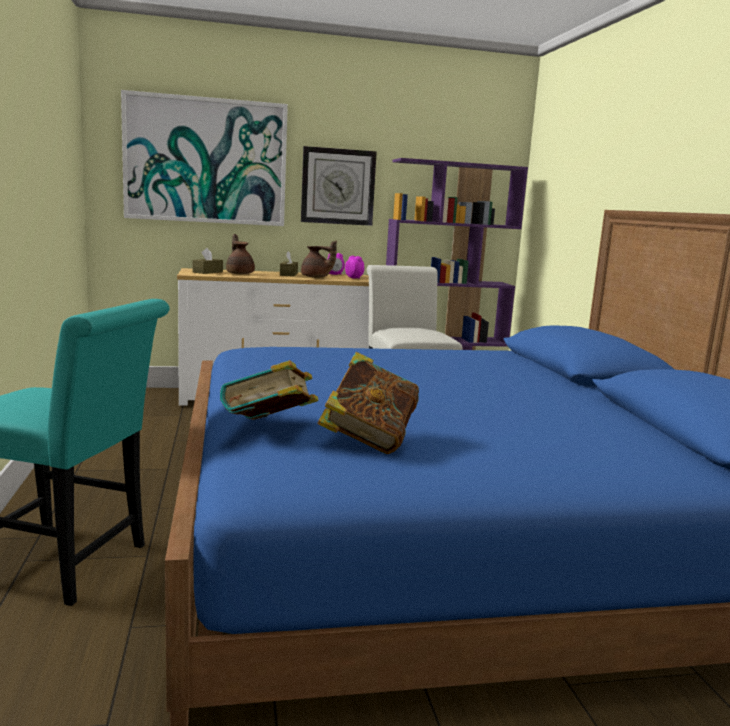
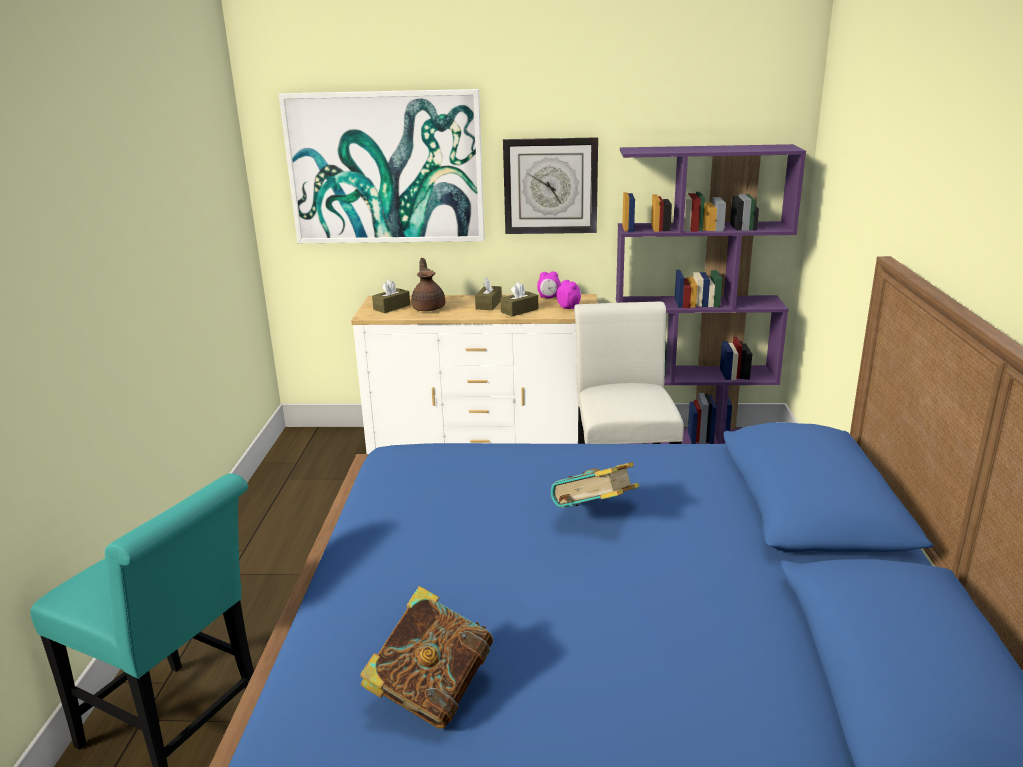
camera: 15 degrees right, 10 degrees up
(270, 429) = (333, 659): book -> book (594, 515)
(316, 277) = (519, 310): brown teapot -> brown tissue box

